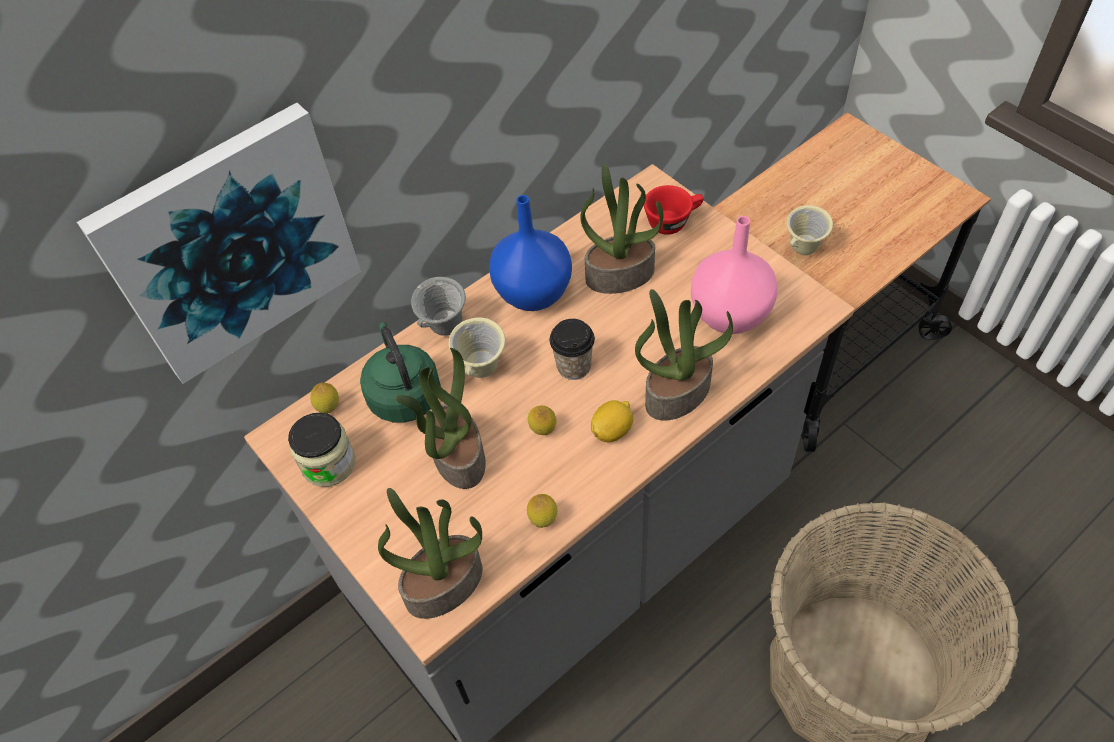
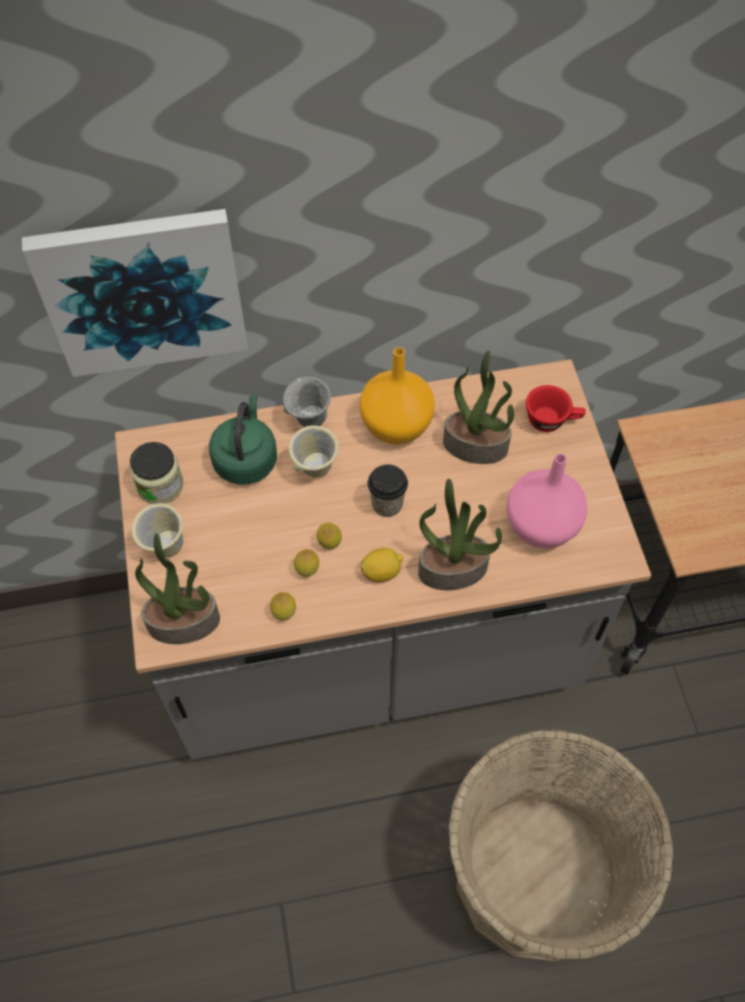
camera: 25 degrees right, 5 degrees up
(329, 408) = (186, 442): lemon -> lemon (307, 571)
(457, 455) = (254, 529): potted plant -> none
(534, 294) = (396, 427): blue vase -> orange vase
(803, 251) = (682, 498): beige mug -> beige mug (165, 549)

